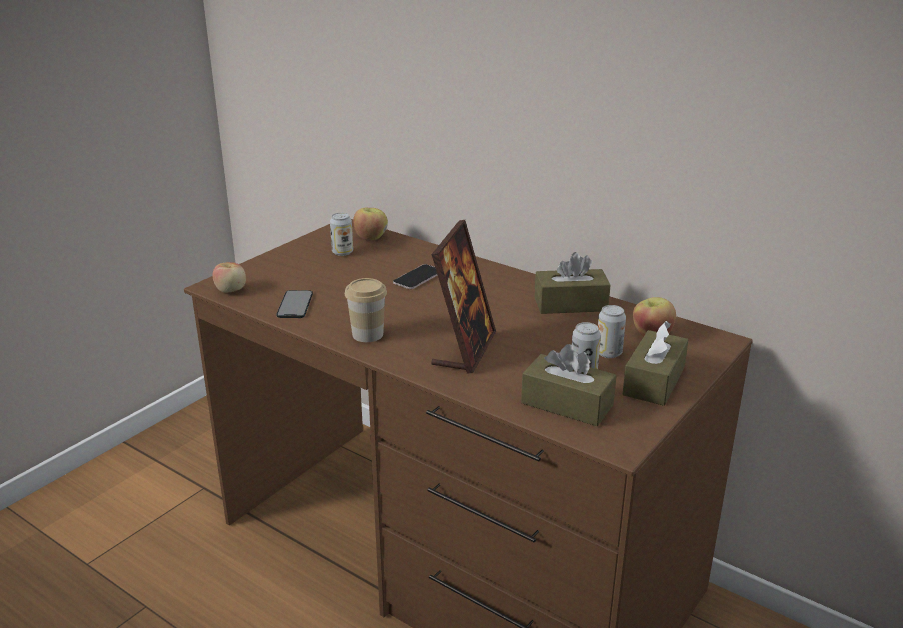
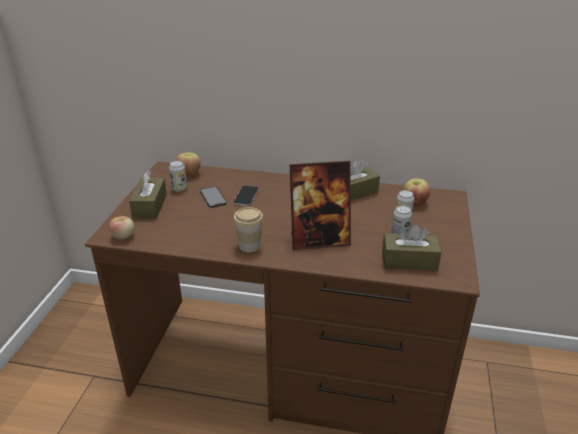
camera: 25 degrees left, 5 degrees up
(295, 304) = (180, 236): phone -> phone (213, 197)
(464, 349) = (319, 240): picture frame -> picture frame turned 90 degrees clockwise
(654, 381) = (441, 232): brown tissue box -> brown tissue box (150, 206)

